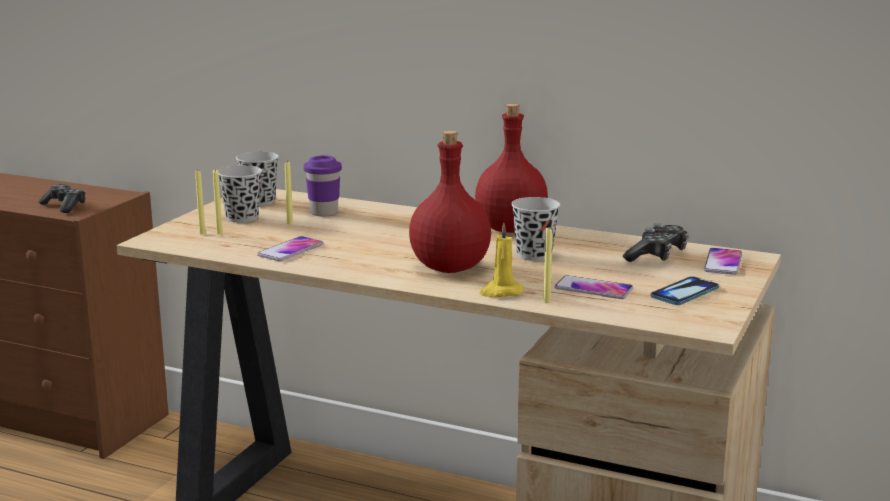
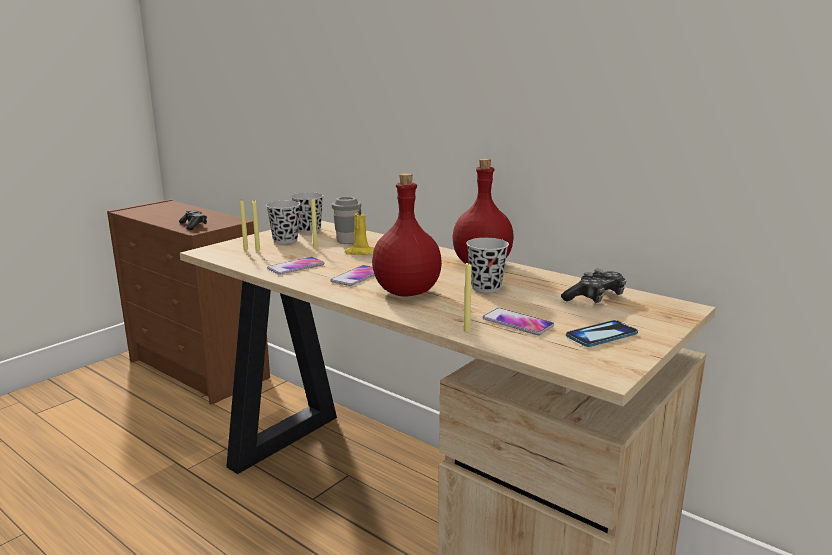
camera: 15 degrees right, 0 degrees up
(324, 213) = (347, 241): purple cup -> grey cup
(500, 292) = (432, 317): yellow candle -> yellow candle (359, 252)
(723, 263) = (654, 310): phone -> phone (357, 277)

